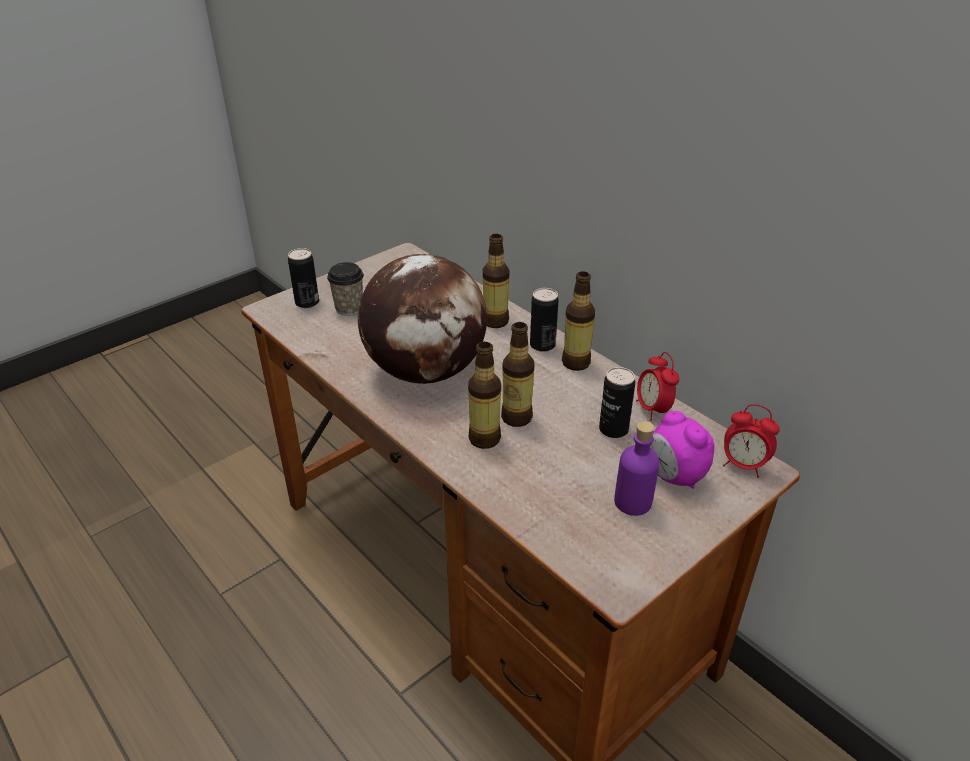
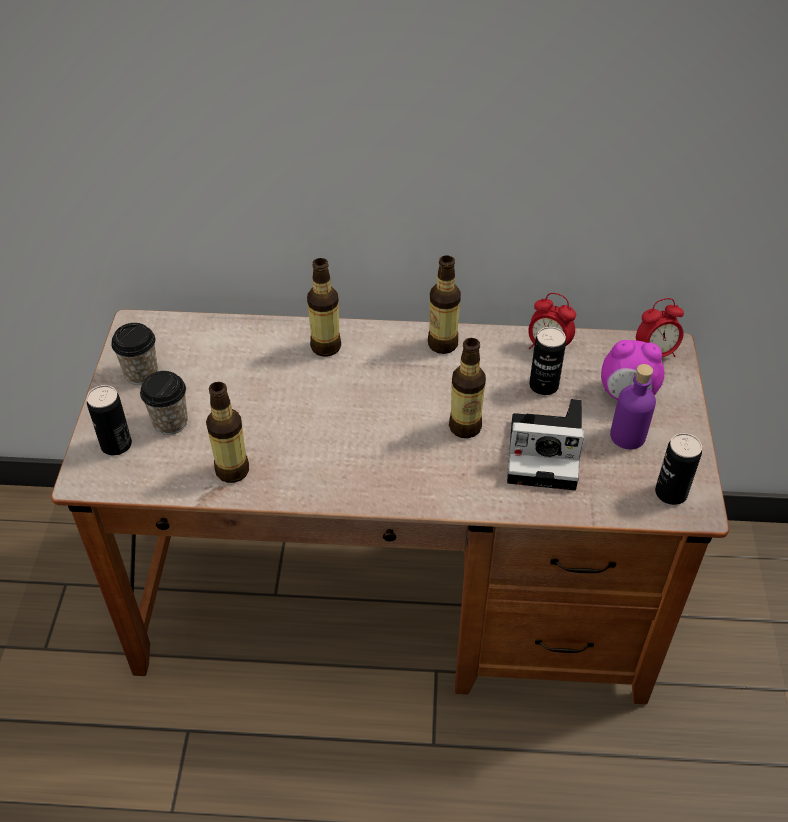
camera: 45 degrees left, 10 degrees up
(371, 277) = (141, 373): none -> cup
(426, 371) = (336, 437): globe -> none
(484, 439) = (467, 464): bottle -> bottle (232, 471)
(542, 345) = (395, 344): can -> can (670, 493)
(551, 470) = (547, 453): none -> camera

